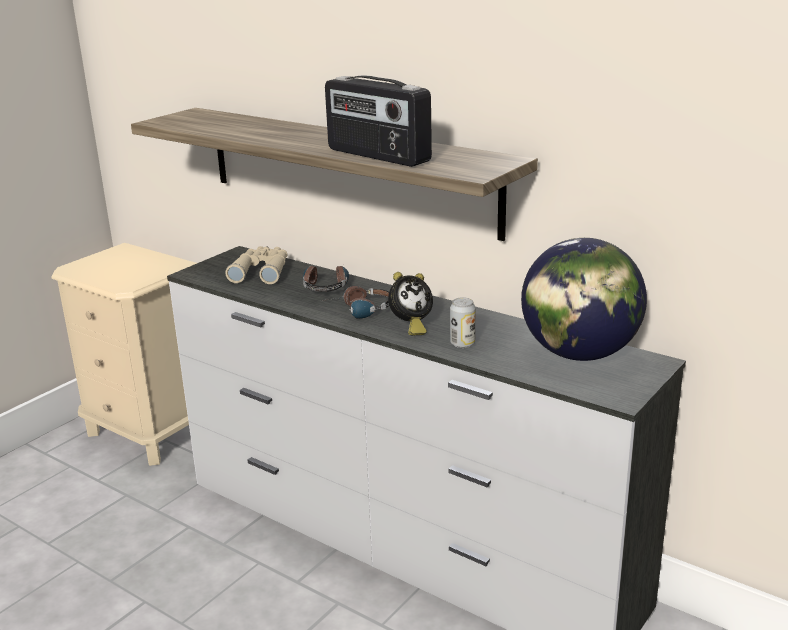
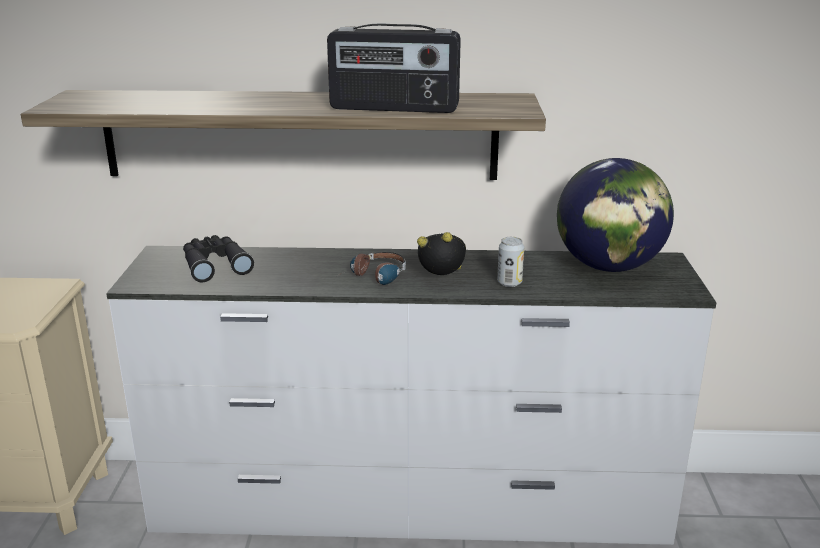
camera: 35 degrees left, 0 degrees up
(261, 271) = (215, 265): beige binoculars -> black binoculars
(326, 285) = (304, 262): headphones -> none
(410, 327) = (443, 280): alarm clock -> alarm clock turned 105 degrees counterclockwise

